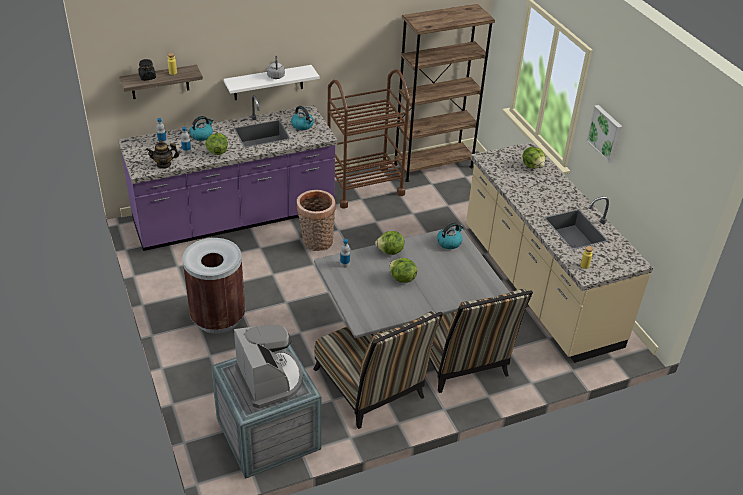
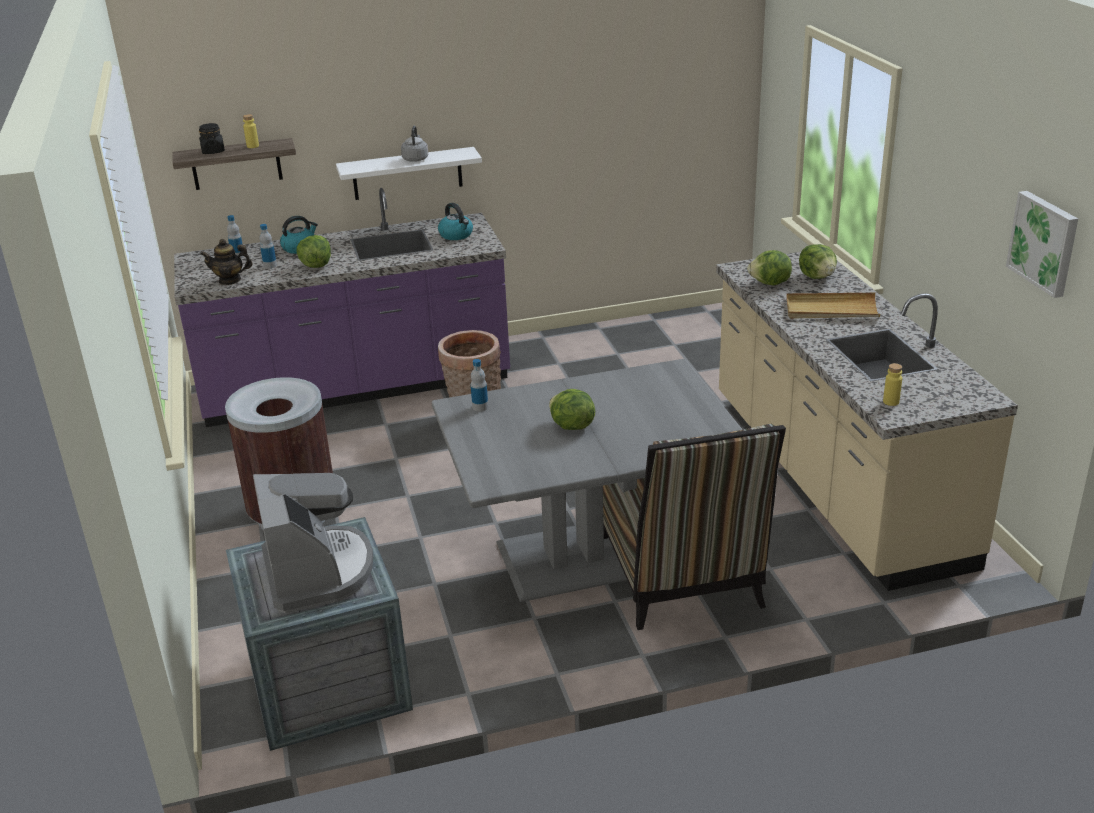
camera: 10 degrees right, 10 degrees down
(364, 187) = (566, 349): brown cart -> none
(372, 388) = (521, 620): chair -> none
(390, 251) = (560, 391): lettuce -> lettuce (770, 284)
(433, 165) = (680, 322): brown bookcase -> none
(449, 242) = (662, 380): kettle -> none
(544, 193) = (831, 310): none -> beige tray
(605, 133) = (931, 201): picture -> picture (1044, 243)

